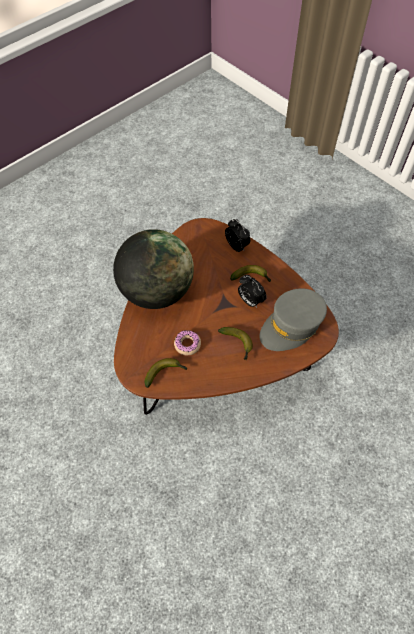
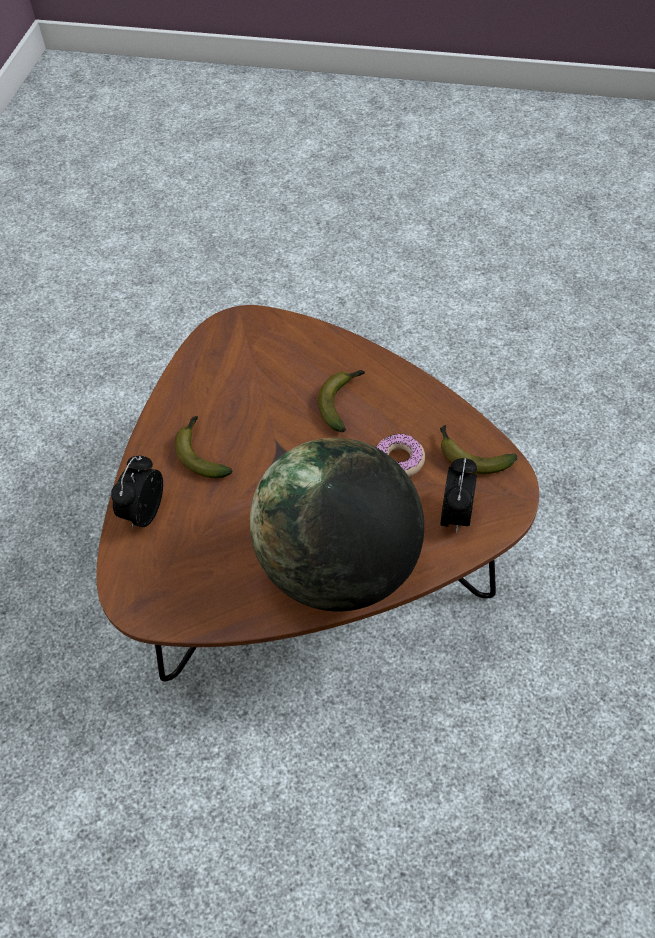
camera: 125 degrees left, 5 degrees down
(250, 301) = (250, 430): alarm clock -> alarm clock (456, 516)
(291, 326) = (255, 360): grey cap -> none

